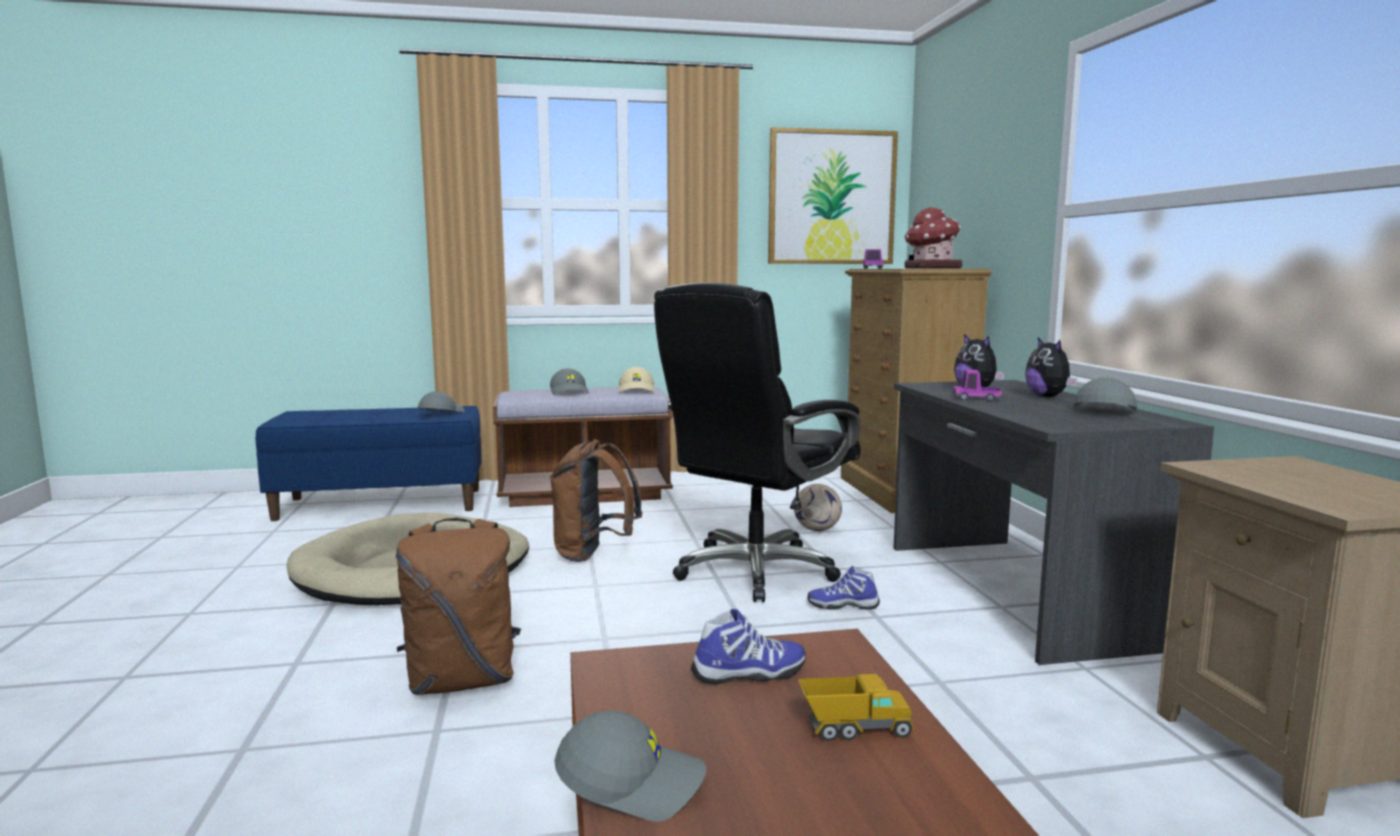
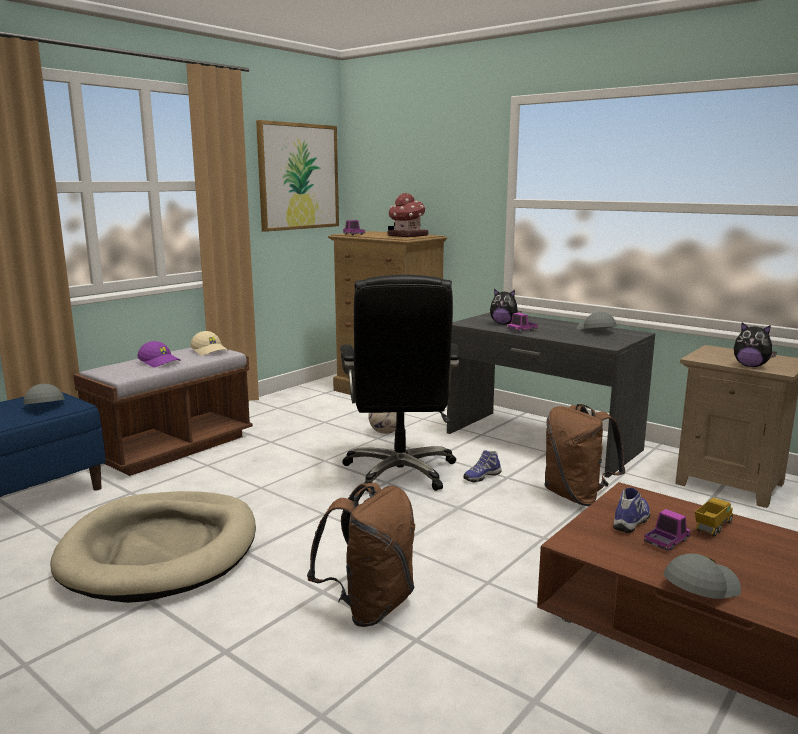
camera: 40 degrees left, 5 degrees up
(570, 392) = (160, 362): grey cap -> purple cap
(593, 554) = (278, 493): brown backpack -> brown backpack (577, 496)
(733, 714) = (666, 541): none -> toy truck
(1048, 397) = (547, 323): plush toy -> plush toy (750, 366)

